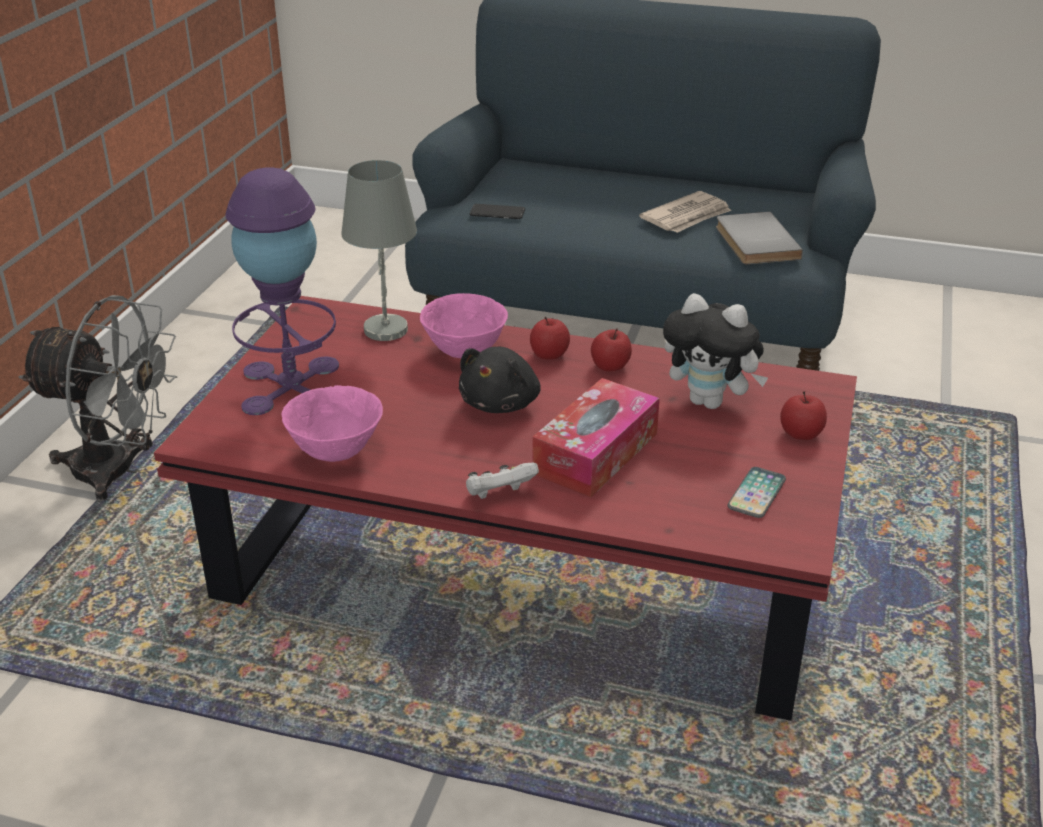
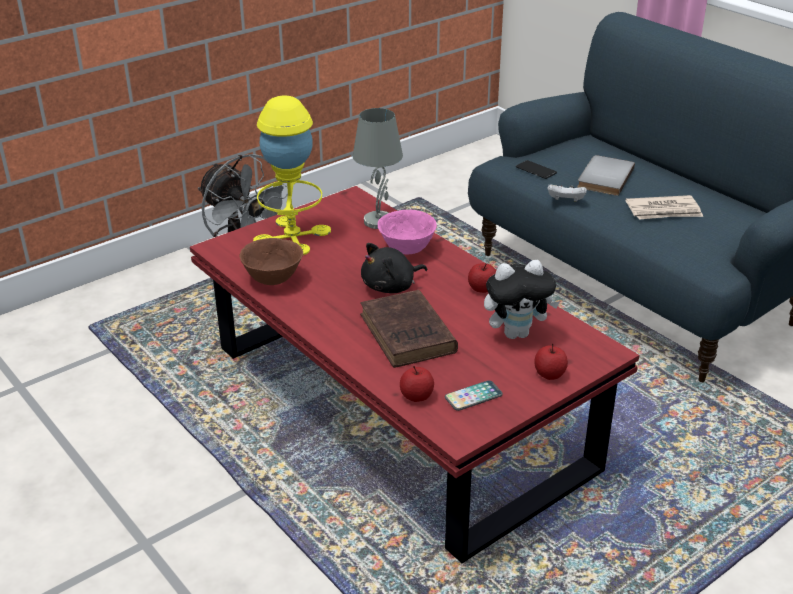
camera: 35 degrees right, 0 degrees up
(291, 386) = (292, 235): purple table lamp -> yellow table lamp
(337, 452) = (273, 280): pink bowl -> brown bowl
(499, 495) = (327, 336): white game controller -> white game controller (565, 201)
(549, 355) = (454, 269): apple -> apple (416, 396)
(596, 453) = (408, 335): tissue box -> brown book
(710, 402) = (516, 333): plush toy -> plush toy turned 75 degrees counterclockwise
(753, 242) = (690, 243): grey book -> grey book (603, 178)

